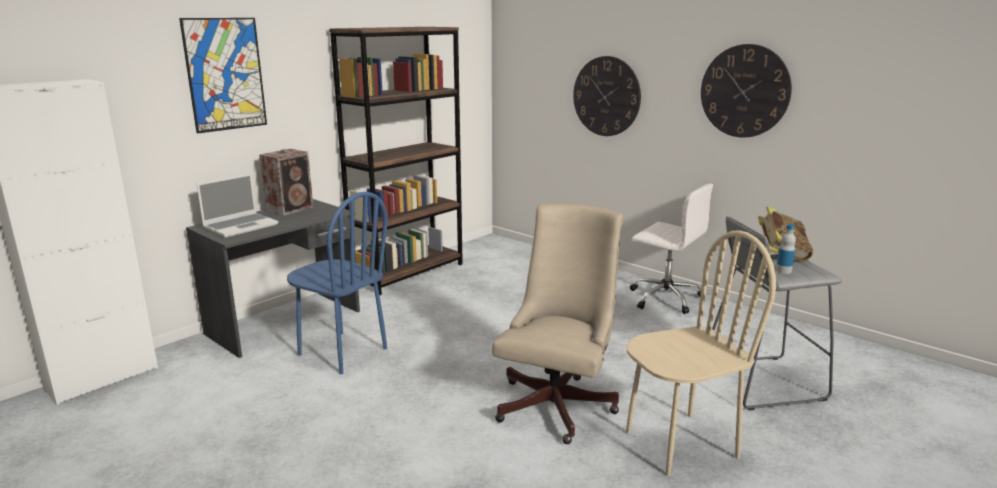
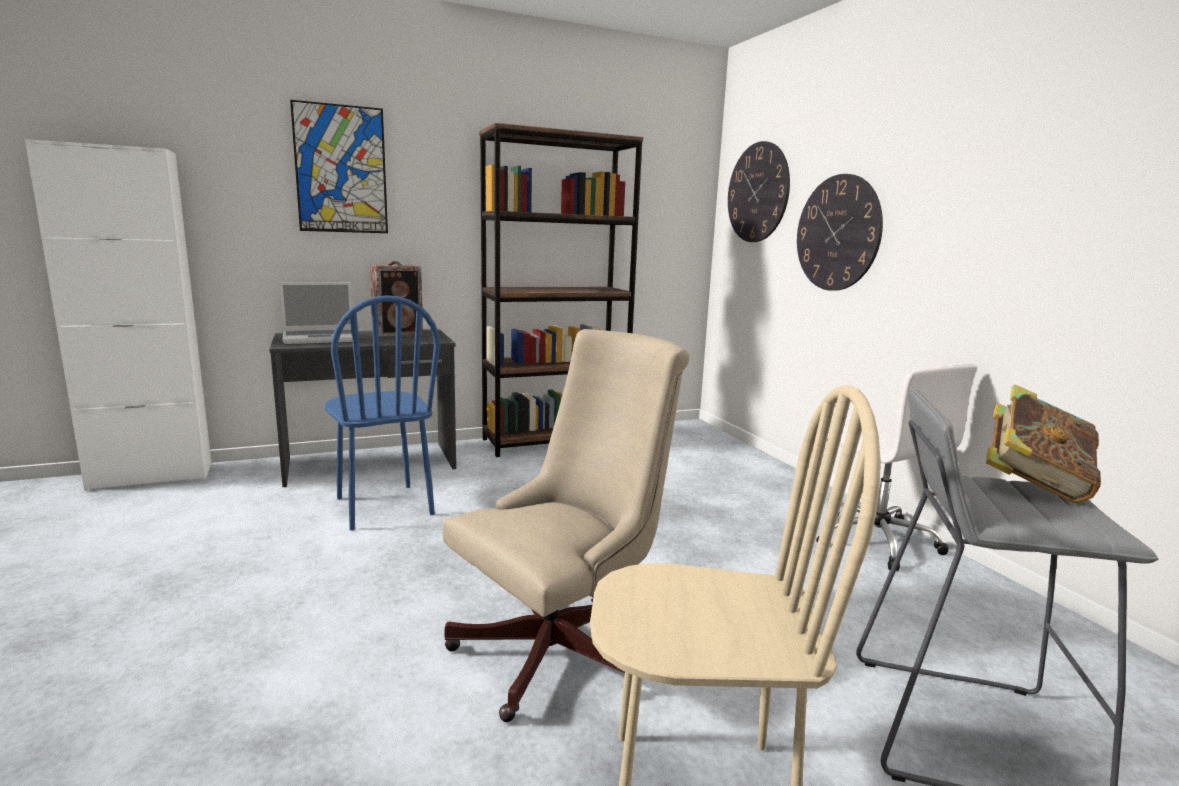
camera: 25 degrees right, 5 degrees down
(744, 91) = (1046, 206): wall clock -> wall clock (758, 192)
(783, 271) = (1010, 509): bottle -> none

